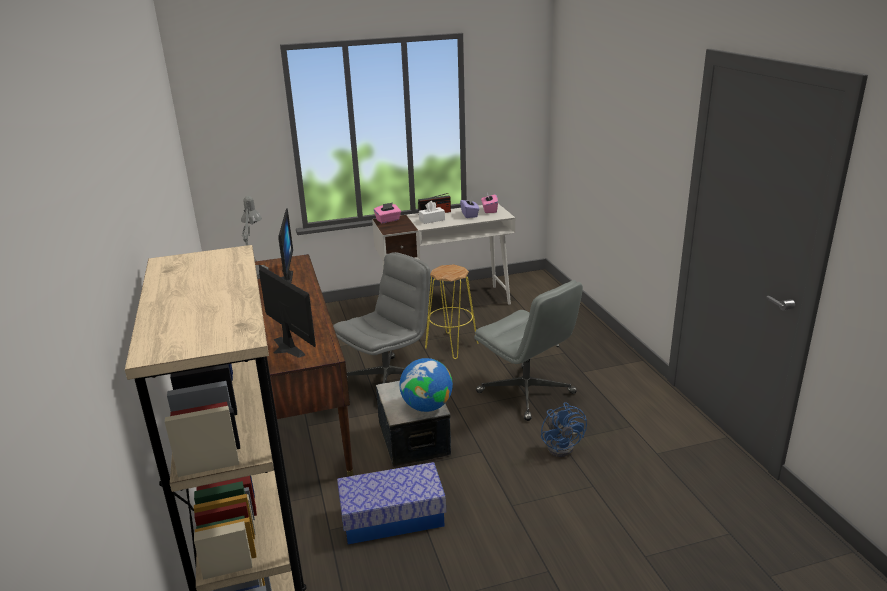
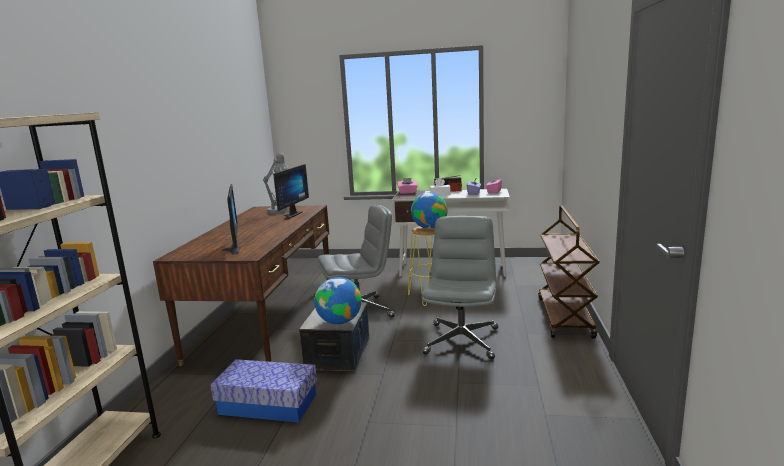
camera: 25 degrees right, 10 degrees down
(450, 269) = (429, 228): none -> globe
(527, 393) = (461, 340): grey office chair -> grey office chair turned 150 degrees counterclockwise
(563, 446) = (457, 386): blue fan -> none
(603, 346) = (565, 318): none -> brown cart

